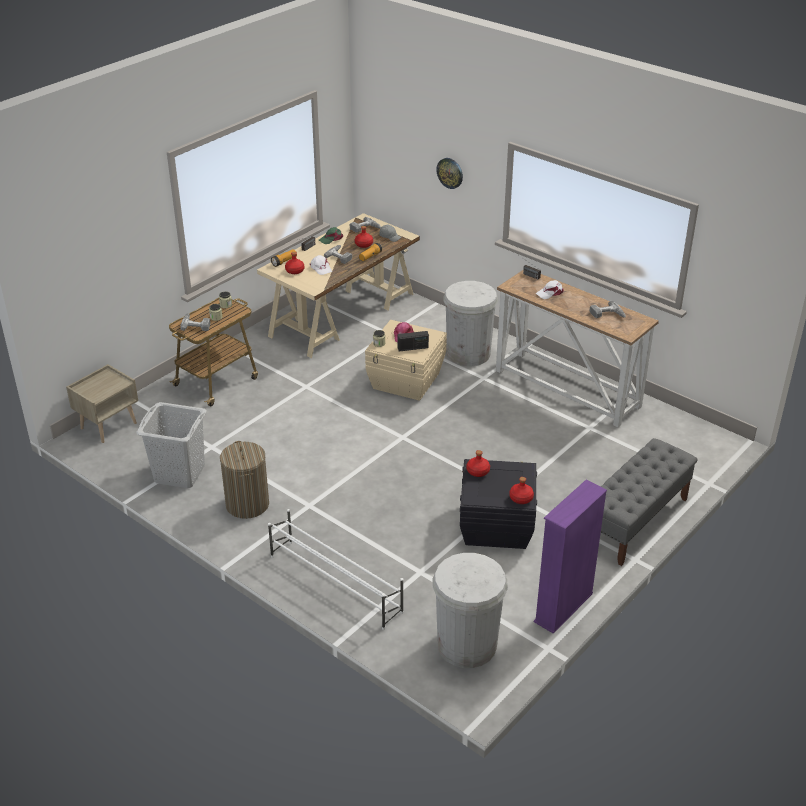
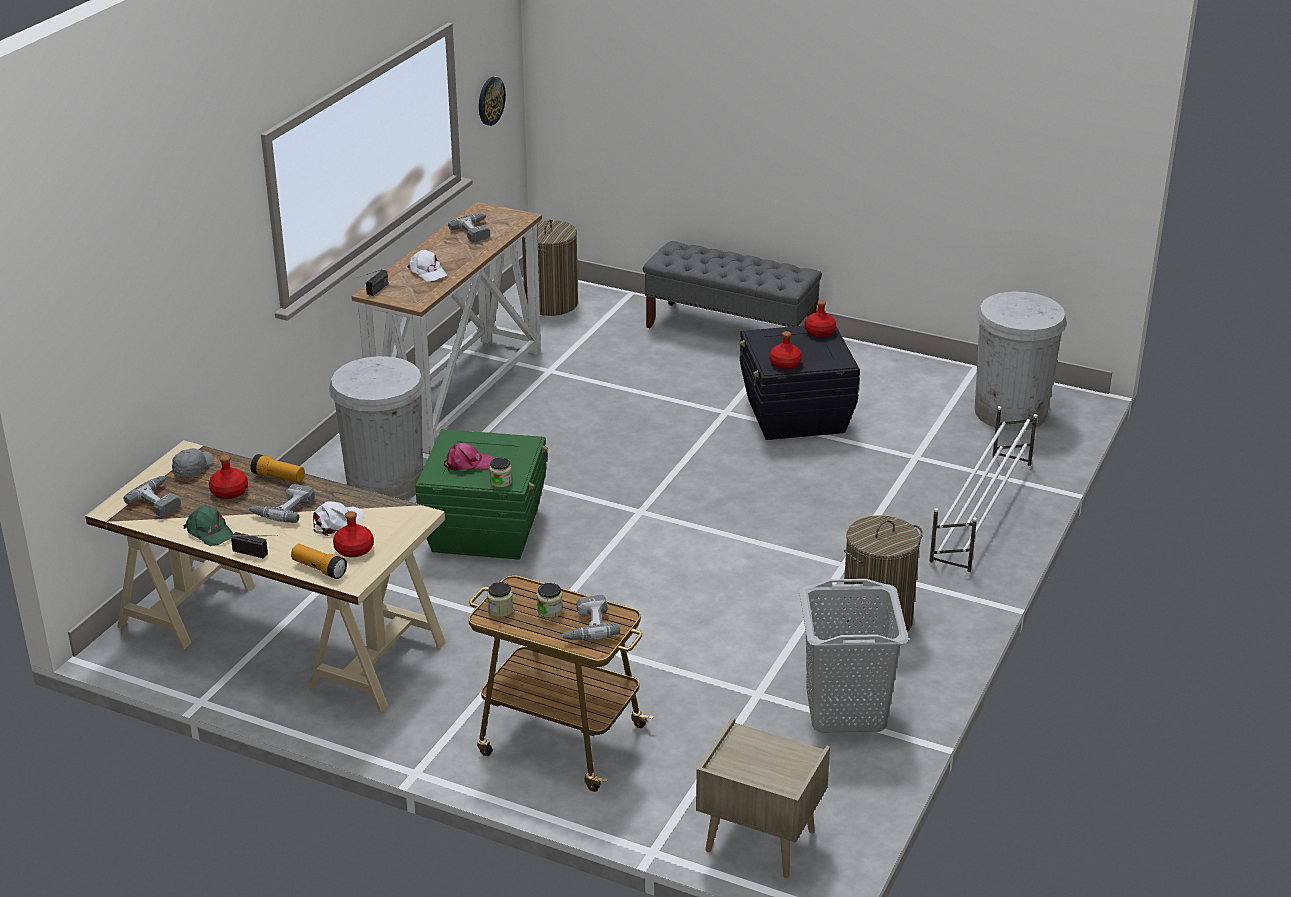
camera: 105 degrees left, 5 degrees down
(406, 381) = (486, 530): beige storage box -> green storage box
(413, 348) = (502, 449): radio -> none
(450, 173) = (197, 274): wall clock -> wall clock (490, 100)
(563, 608) = (908, 362): purple bookcase -> none
(692, 442) = (551, 303): none -> laundry basket

